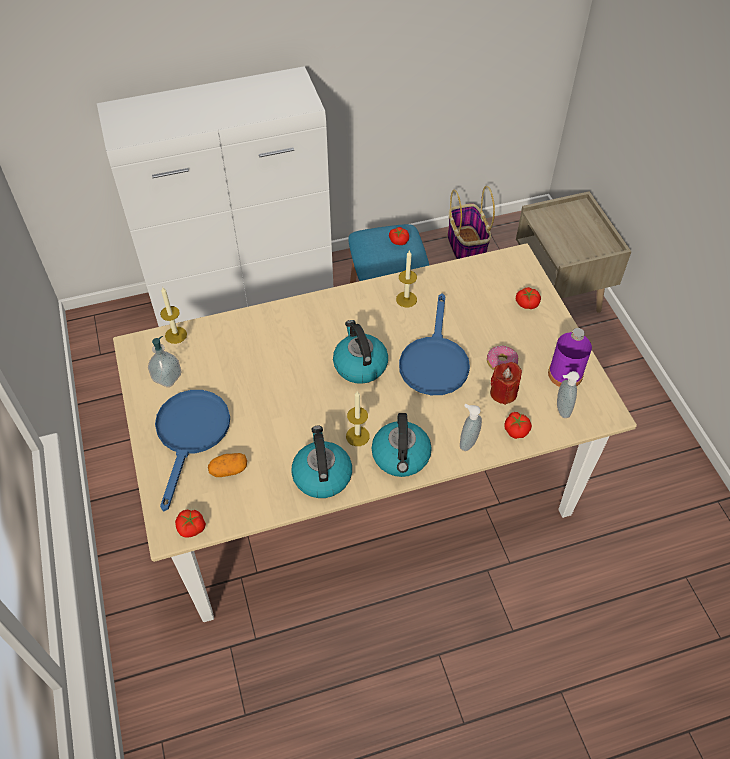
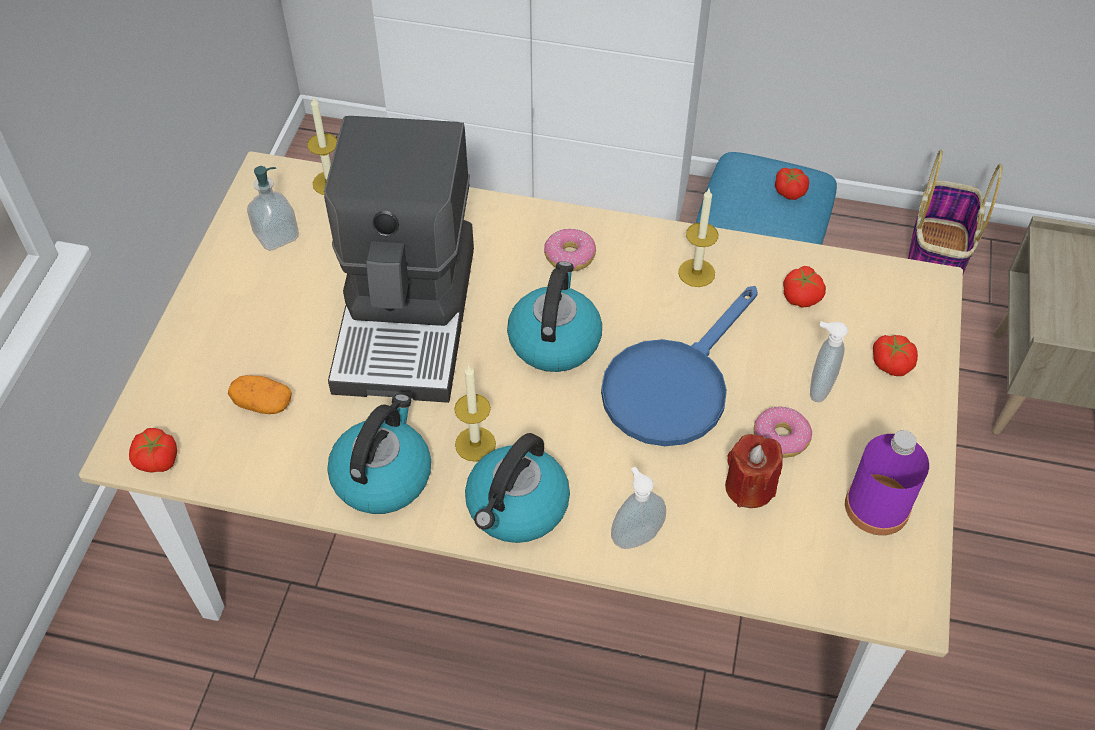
camera: 30 degrees right, 0 degrees up
(191, 435) = (250, 330): blue frying pan -> none
(274, 387) = (409, 316): none -> coffee machine
(337, 318) = (570, 256): none -> donut
(516, 430) = (729, 556): tomato -> tomato (802, 296)
(561, 409) = (828, 560): soap dispenser -> soap dispenser (818, 388)

